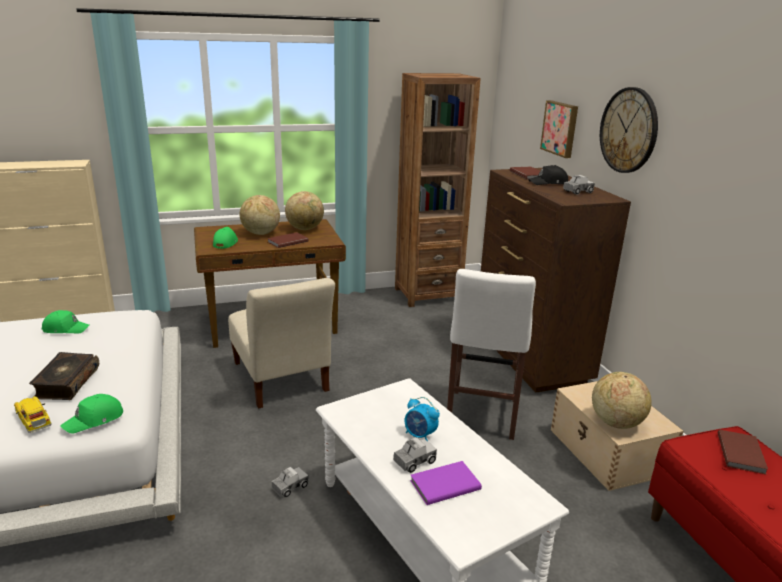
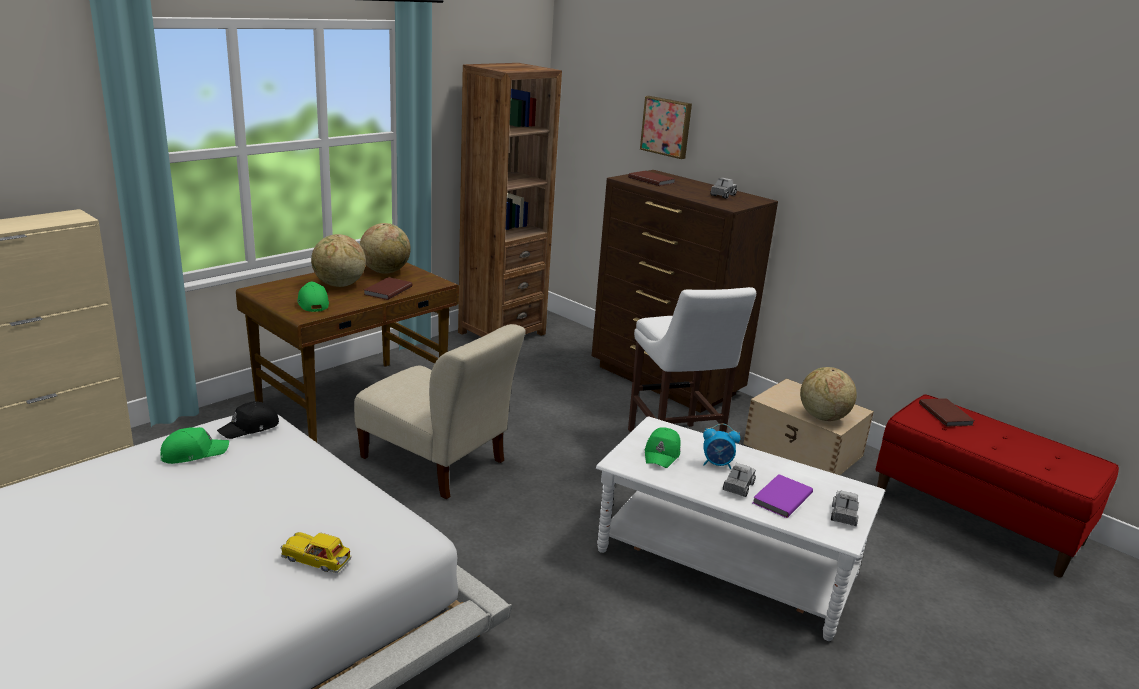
camera: 30 degrees left, 0 degrees up
(66, 383) = (296, 512): book -> none
(94, 420) = (390, 539): green cap -> green cap (662, 454)
(290, 487) = (565, 565): toy truck -> toy truck (843, 516)
(548, 183) = (684, 188): black cap -> black cap (250, 428)
(628, 130) = (766, 129): wall clock -> none

